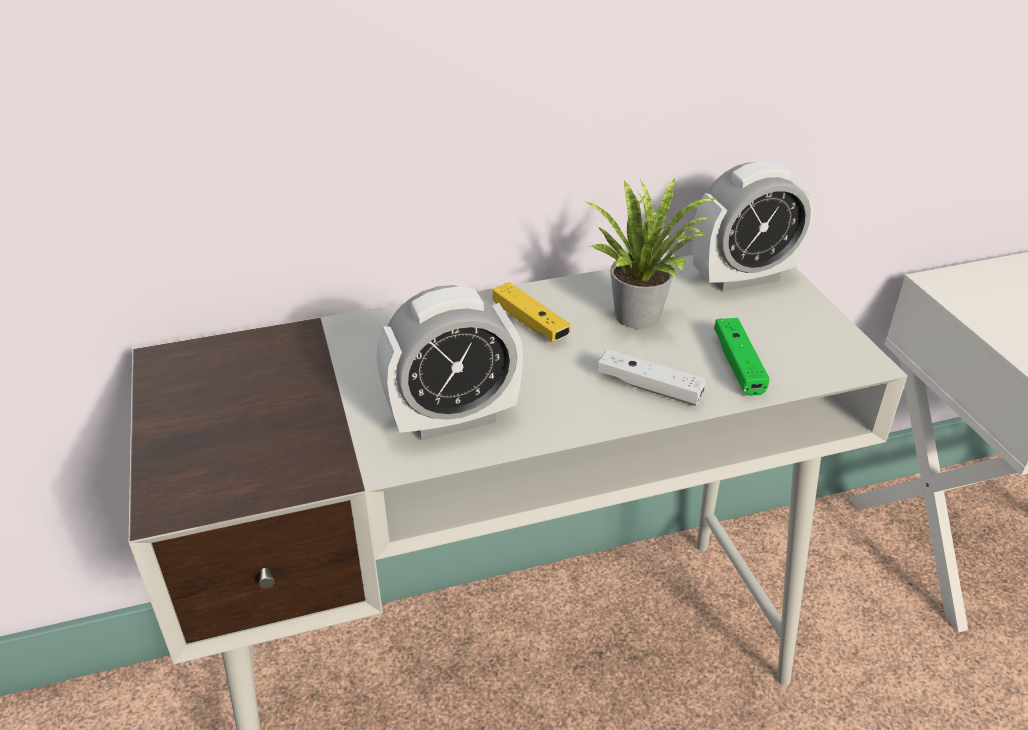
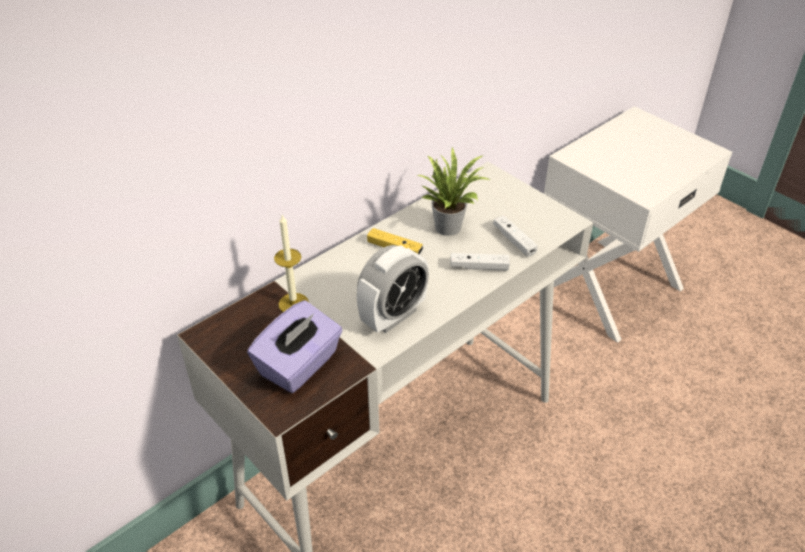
camera: 25 degrees left, 5 degrees up
(255, 445) = (299, 365): none -> purple tissue box
(320, 355) = (293, 303): none -> candle
(738, 364) = (514, 240): green game controller -> white game controller
(742, 277) = (487, 188): alarm clock -> none

